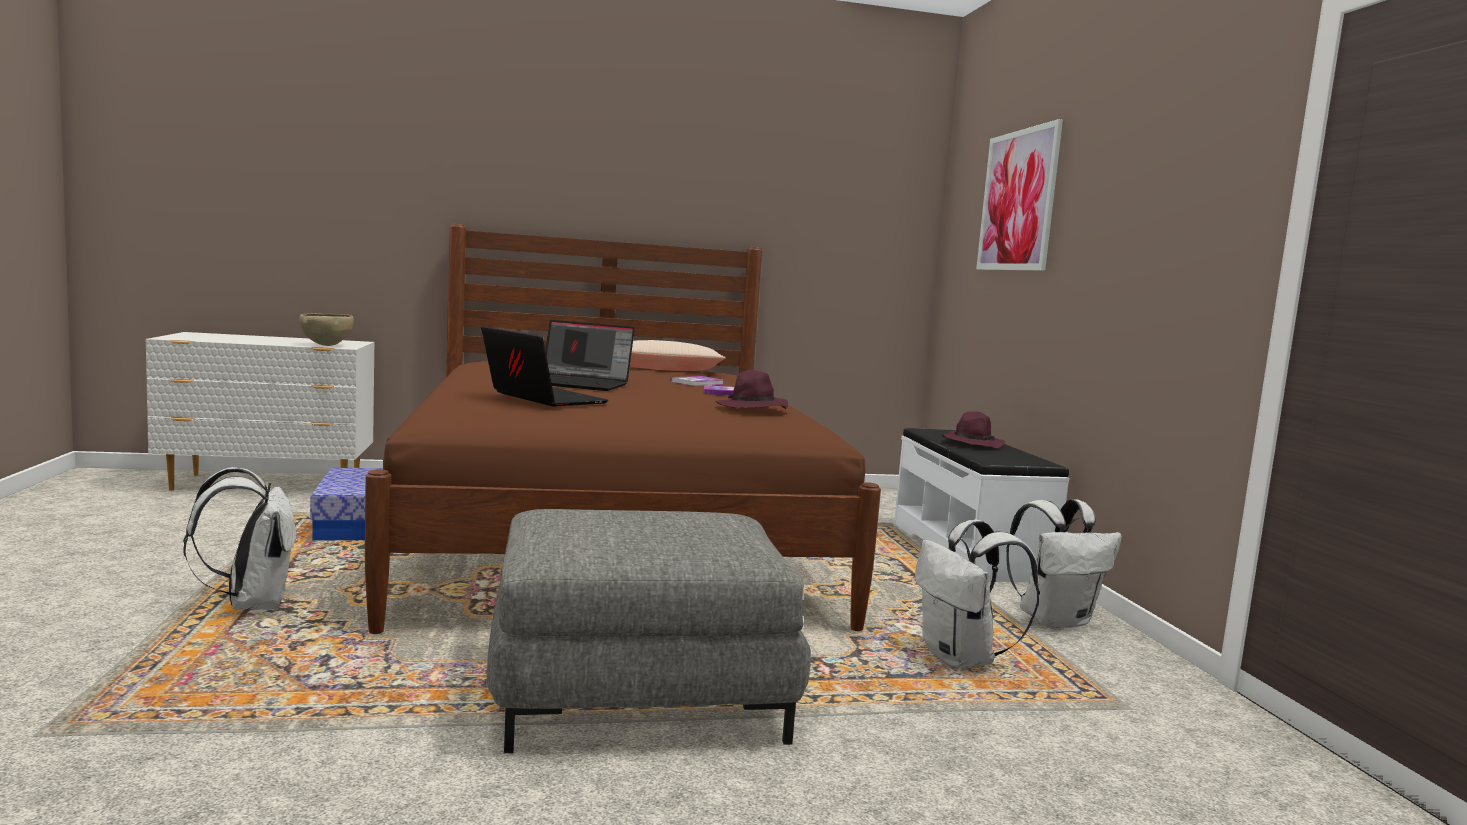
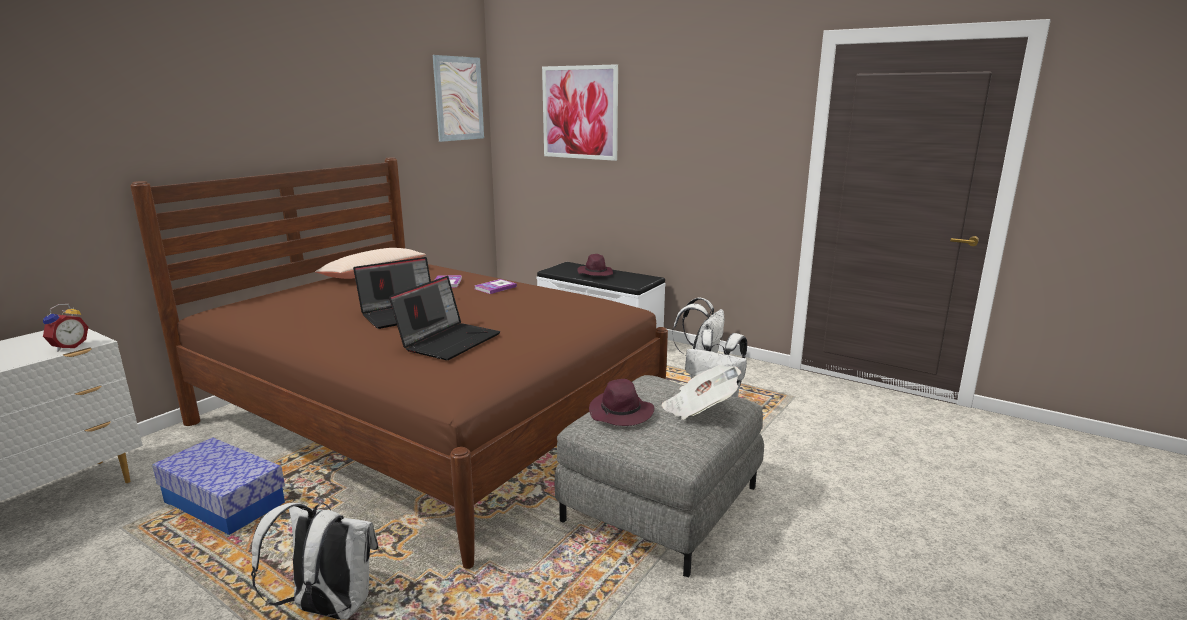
camera: 45 degrees left, 10 degrees up
(326, 345) = (68, 347): brown bowl -> alarm clock
(541, 398) = (449, 341): laptop -> laptop turned 120 degrees clockwise
(684, 543) = (699, 409): none -> newspaper
(752, 409) = (555, 299): purple hat -> purple hat (621, 413)
(887, 188) = (458, 98): none -> picture

